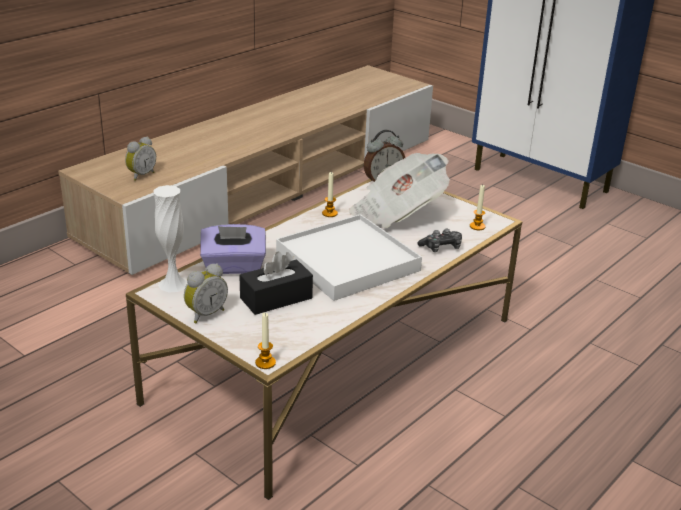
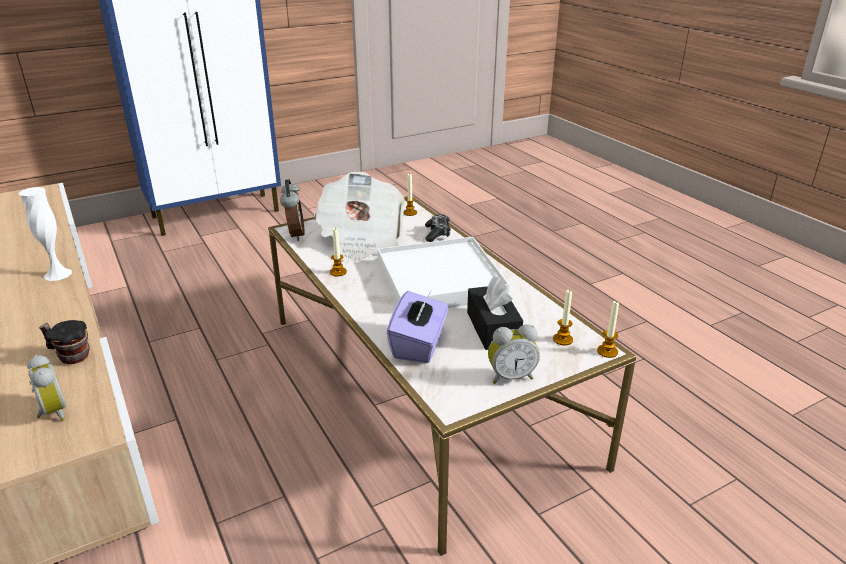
camera: 70 degrees left, 0 degrees up
(173, 284) = (439, 392): white vase -> white vase (58, 274)
(198, 162) = (71, 356): none -> mug
(205, 314) = (510, 376): alarm clock -> alarm clock turned 105 degrees clockwise
(275, 336) = (562, 339): none -> candle

